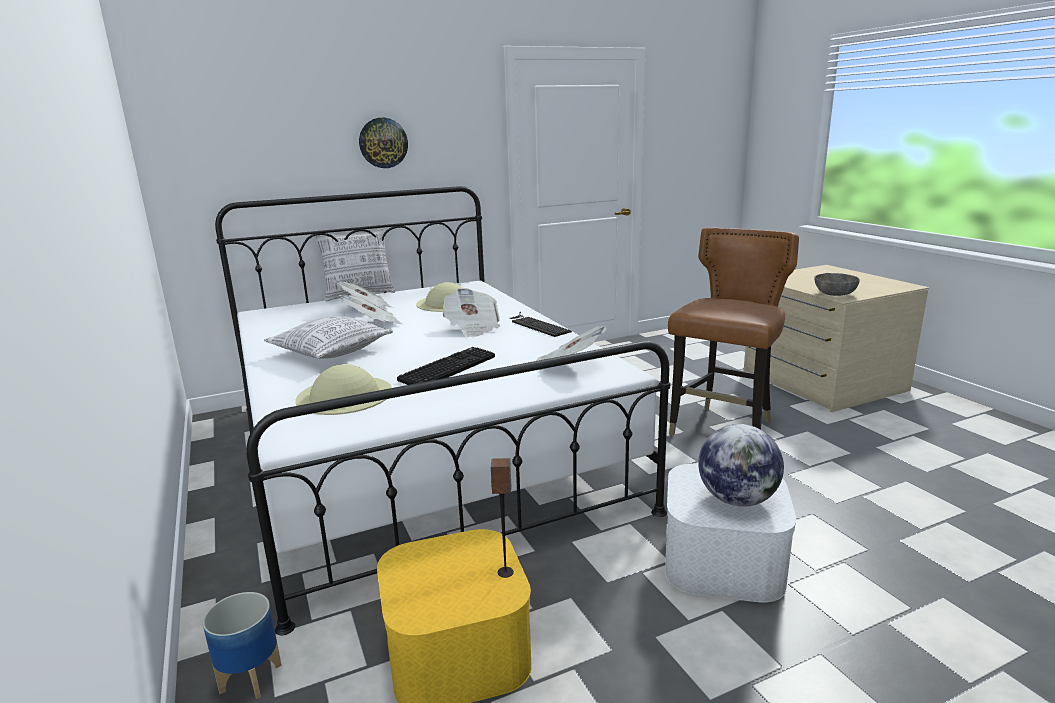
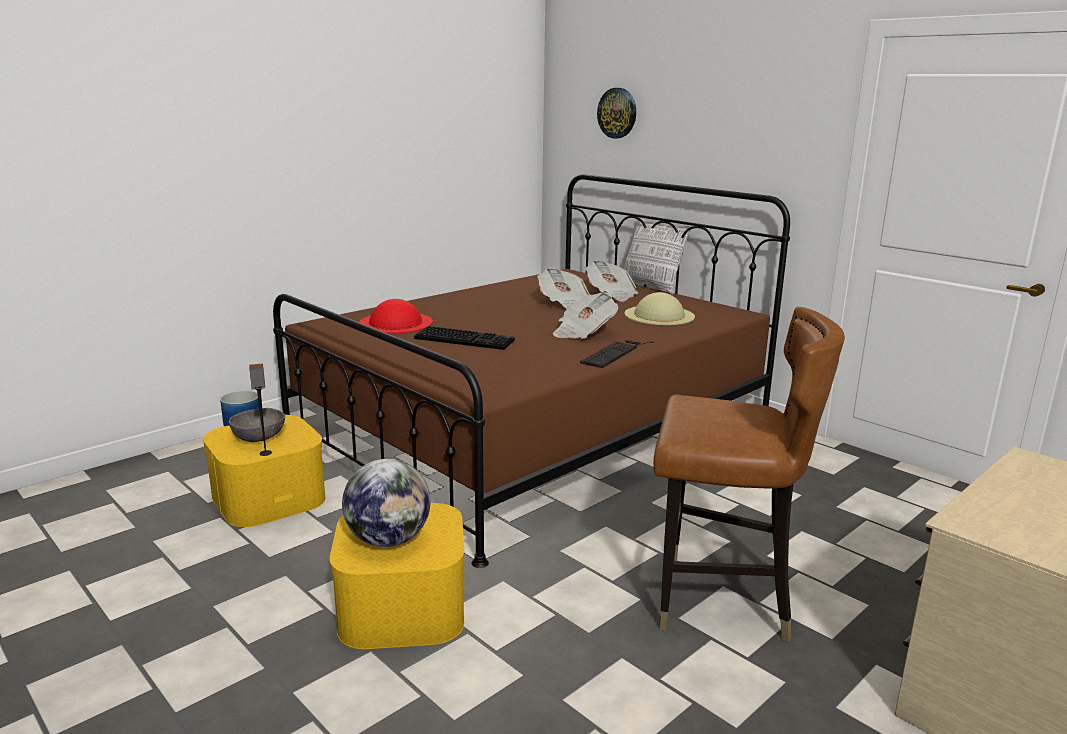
camera: 70 degrees right, 0 degrees up
(331, 351) = (486, 305): pillow -> none
(344, 395) = (396, 322): beige hat -> red hat
(383, 143) = (710, 135): wall clock -> wall clock (617, 113)
(420, 451) = (534, 430): white bed -> brown bed
(568, 366) = (494, 376): newspaper -> none
(723, 560) = (402, 607): white storage box -> yellow storage box
(834, 294) = (985, 517): grey bowl -> grey bowl (259, 437)

